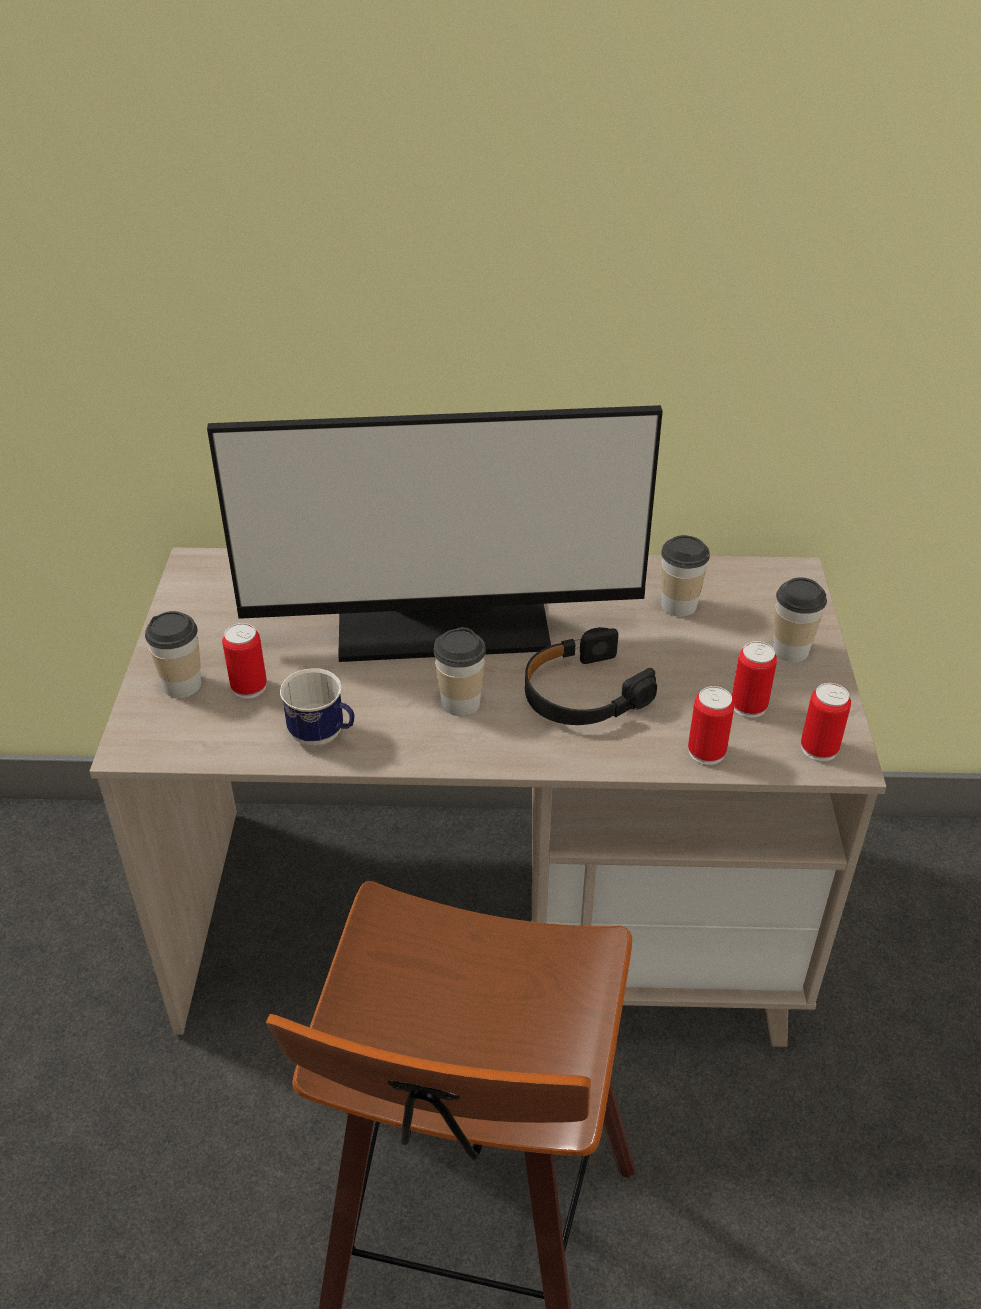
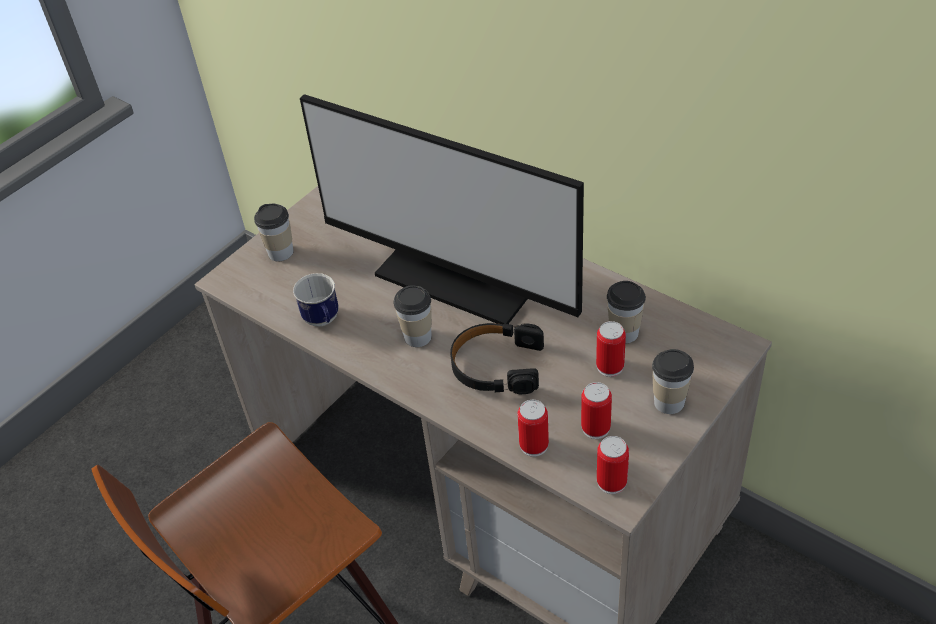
camera: 40 degrees right, 5 degrees up
(249, 687) = (313, 270): can -> can (610, 366)

